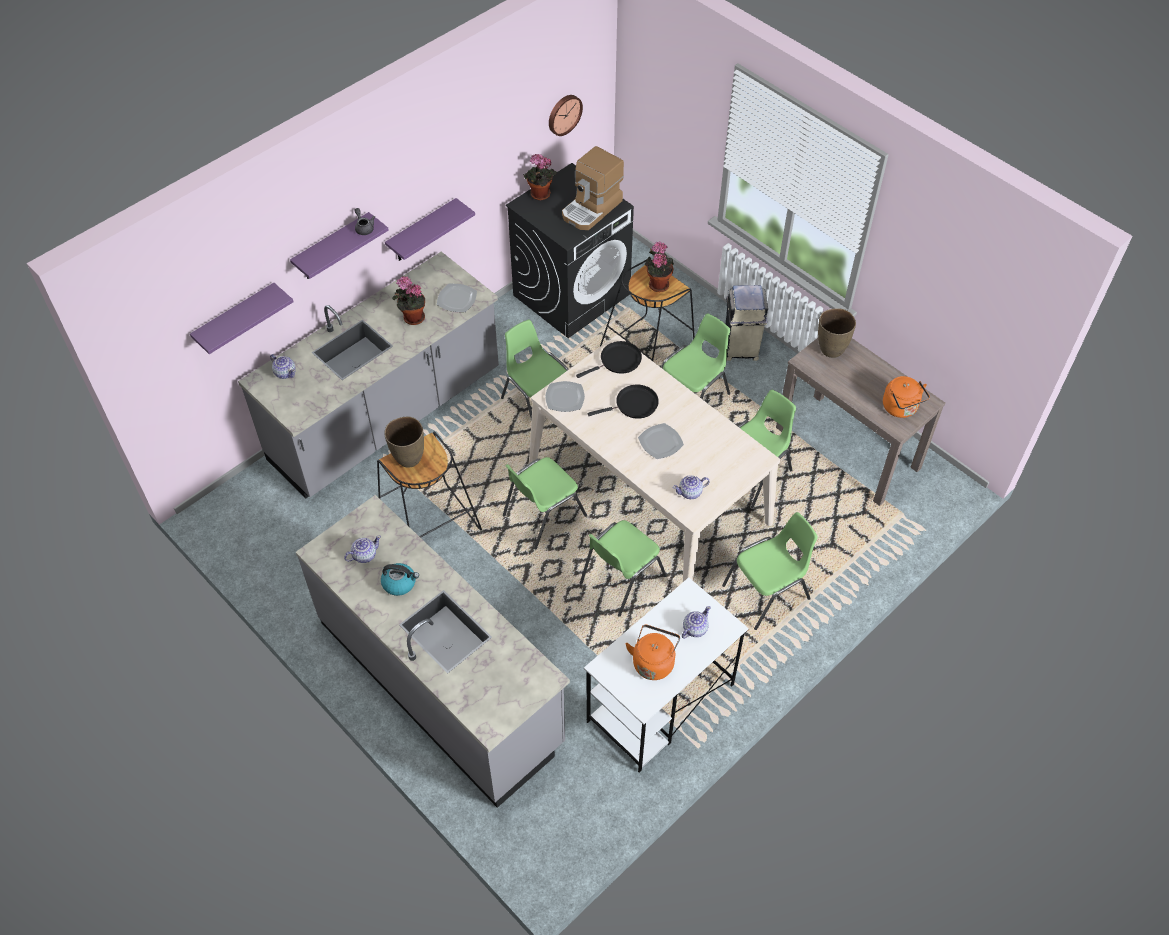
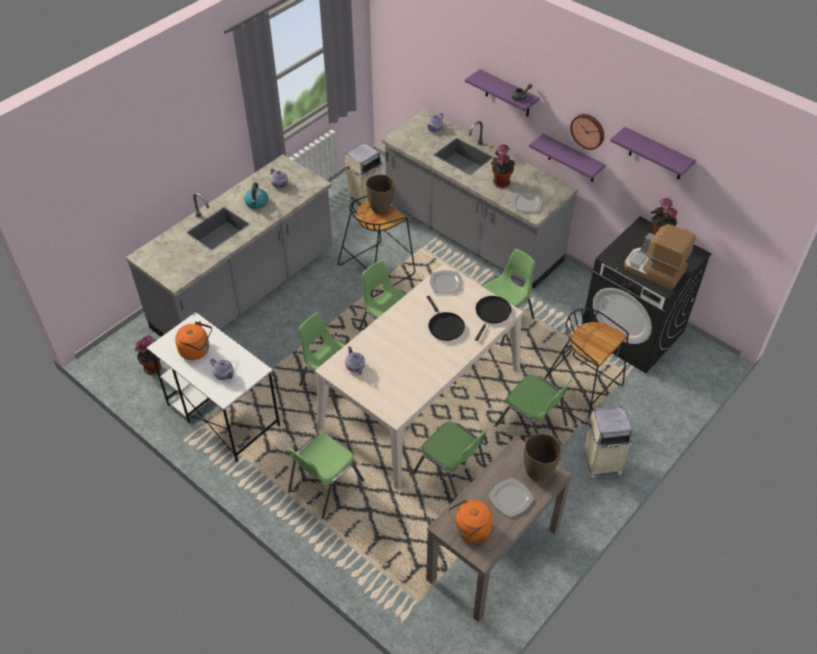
camera: 85 degrees right, 5 degrees down
(236, 320) = (438, 70): purple shelf -> purple shelf (656, 155)
(283, 530) = (364, 198): none -> beige trash can
(563, 114) = (723, 206): wall clock -> wall clock (588, 130)
(618, 361) = (492, 313): black frying pan -> black frying pan turned 120 degrees counterclockwise
(658, 284) = (598, 341): potted plant -> potted plant (154, 367)
(660, 443) = (405, 345): plate -> plate (510, 498)
(768, 593) = (324, 486): green chair -> green chair turned 75 degrees clockwise

